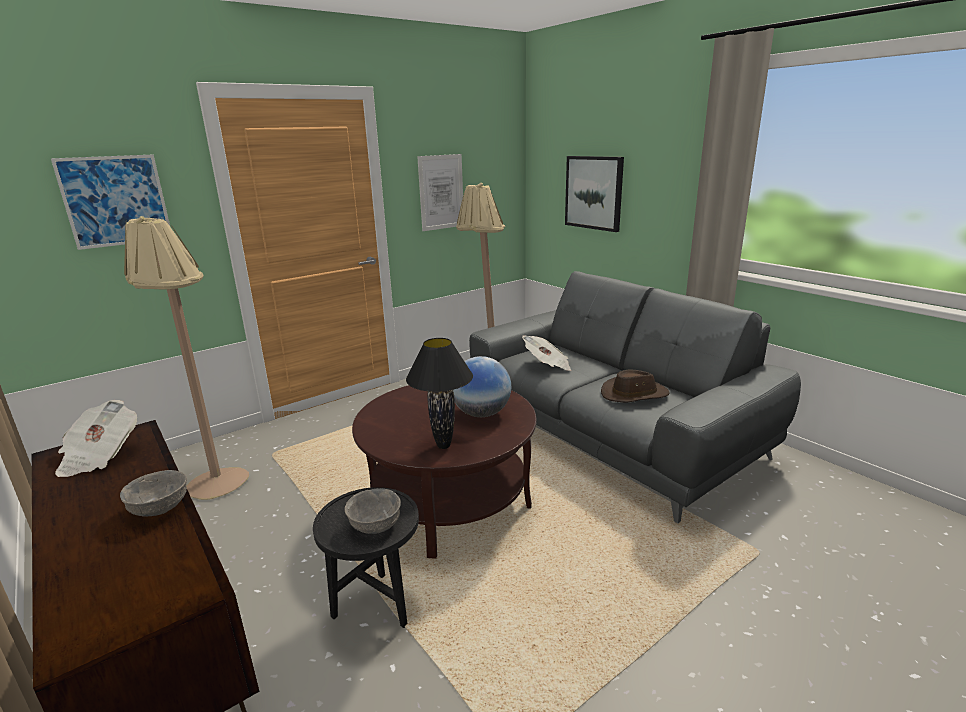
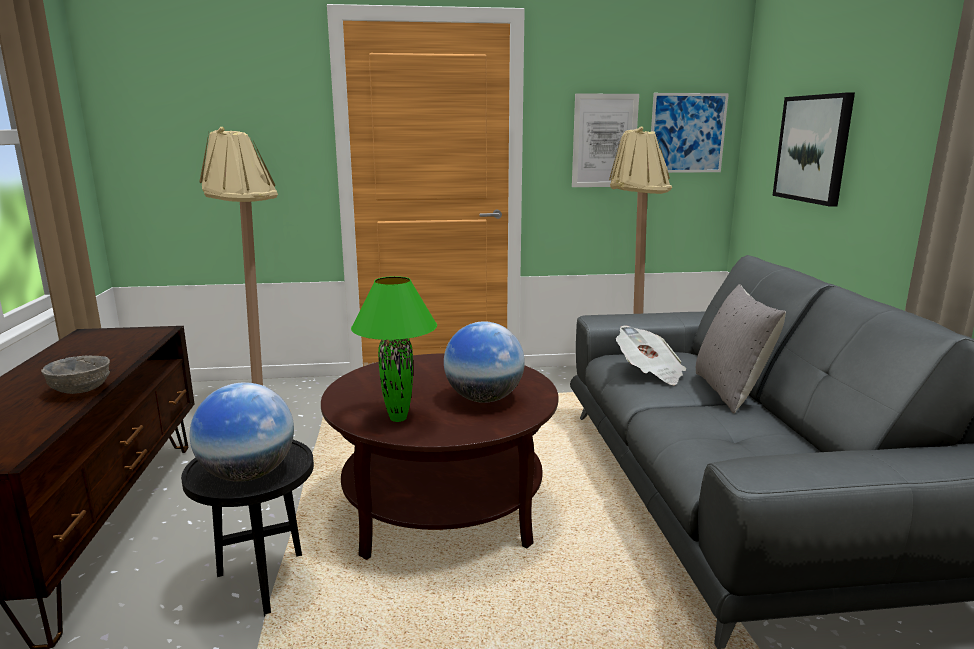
camera: 30 degrees right, 5 degrees down
(99, 456) = (108, 341): newspaper -> none
(116, 201) = (238, 119): picture -> picture (687, 133)
(375, 525) = (248, 474): grey bowl -> globe
(443, 445) = (398, 418): black table lamp -> green table lamp
(604, 366) = (730, 392): none -> grey pillow
(634, 394) = (732, 434): brown hat -> none

